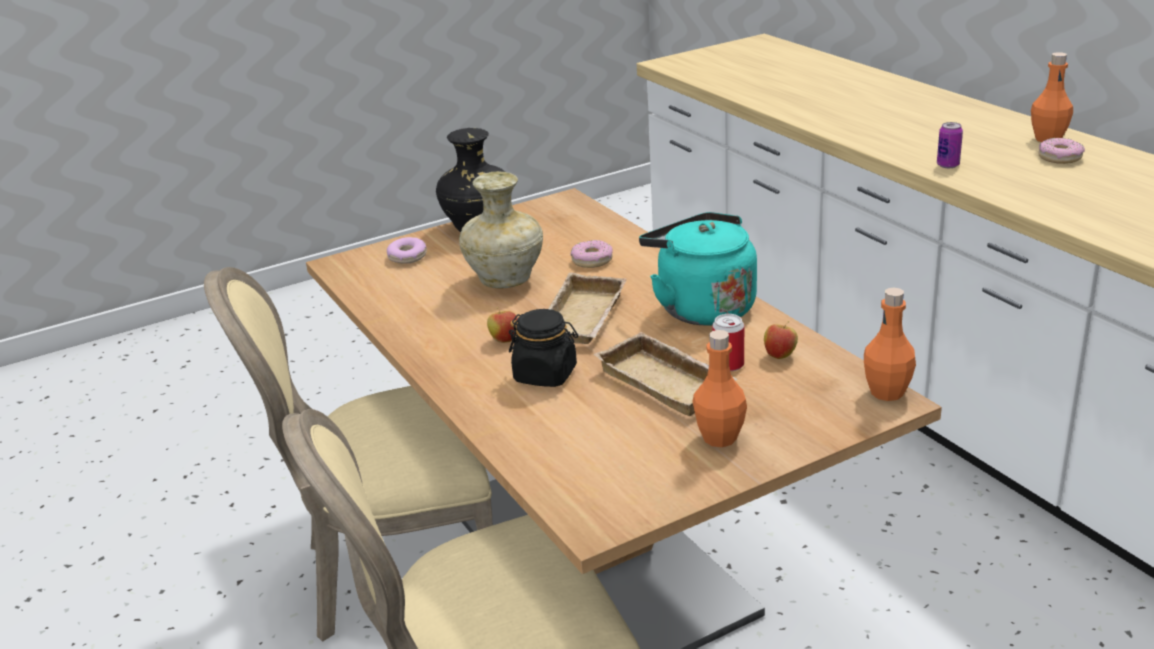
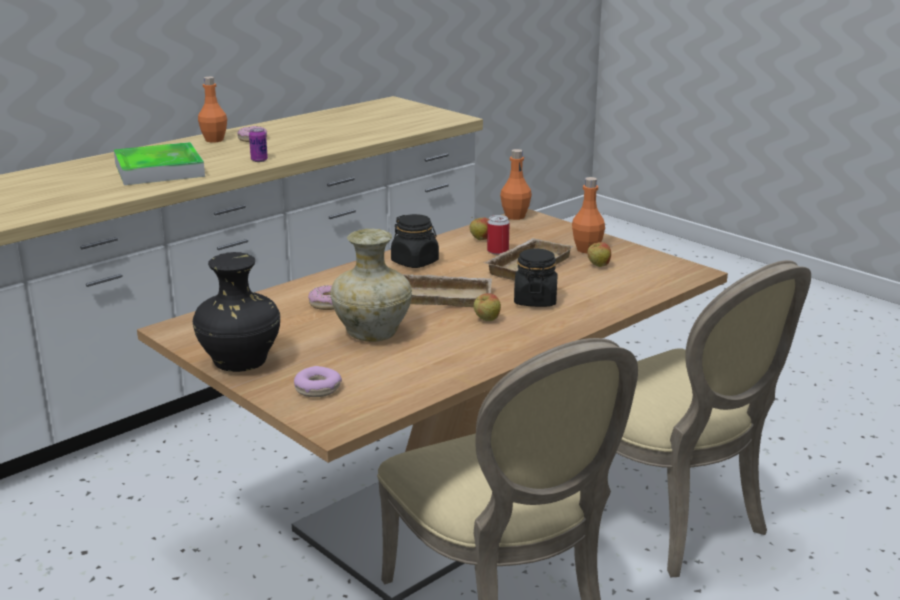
camera: 105 degrees left, 5 degrees down
(648, 437) = (598, 266): none -> apple
(701, 307) = (415, 262): turquoise kettle -> black jar
(899, 124) = (159, 170): none -> tray

